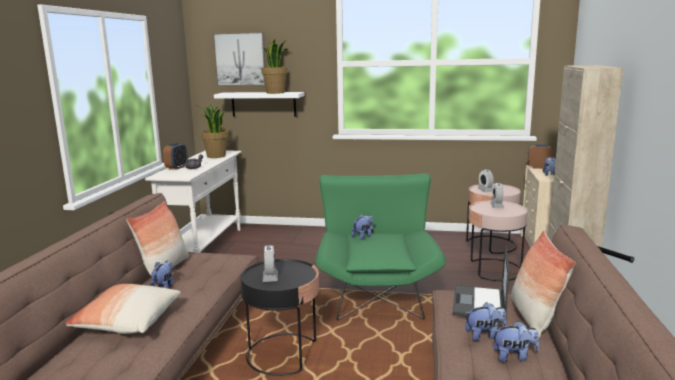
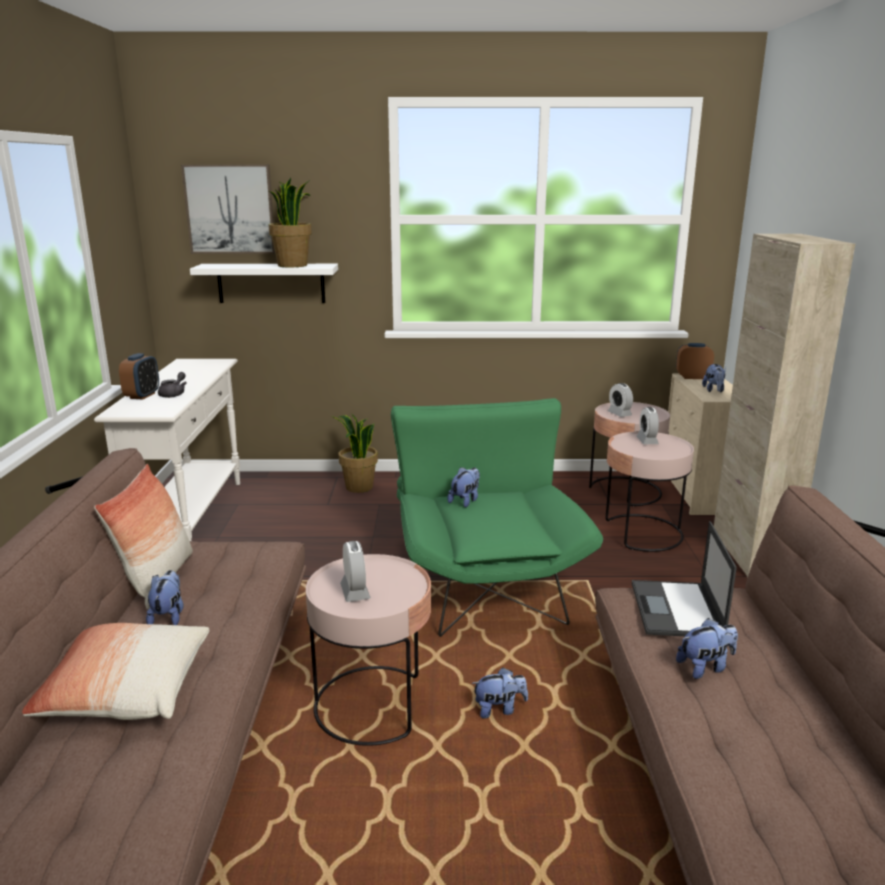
camera: 10 degrees left, 5 degrees up
(216, 156) = (200, 371): potted plant -> potted plant (358, 487)
(283, 354) = (372, 704): black side table -> pink side table
(514, 356) = (762, 702): plush toy -> plush toy (499, 709)
(534, 318) = (762, 629): pillow -> none

